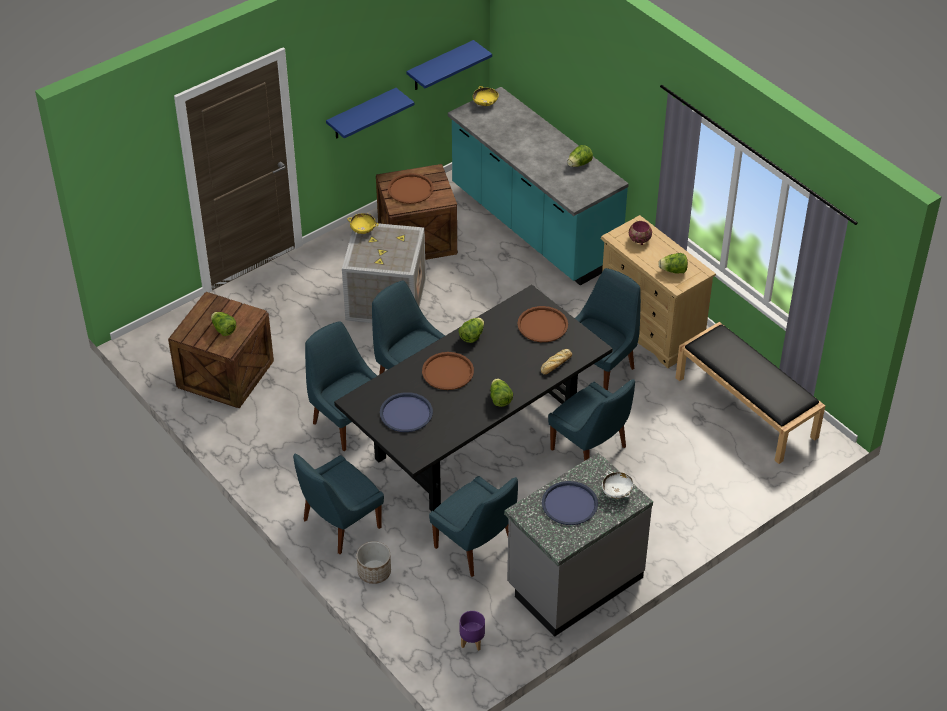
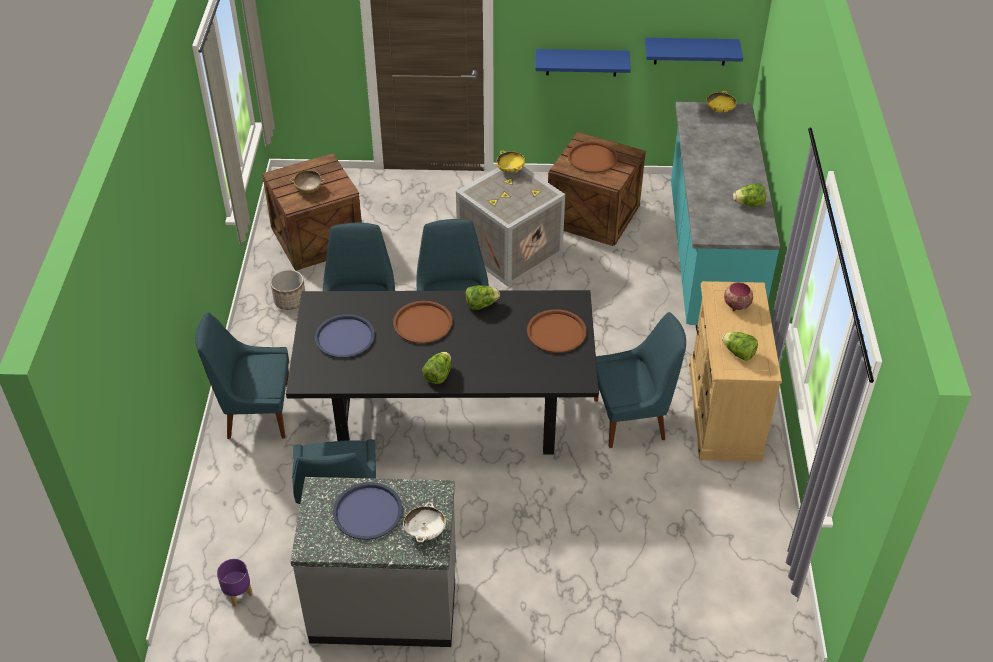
camera: 40 degrees right, 0 degrees up
(223, 330) = (308, 189): lettuce -> beige bowl
(374, 572) = (235, 473): planter -> planter (290, 300)
(556, 364) = (526, 375): bread -> none
(590, 450) = (539, 489): blue chair -> none
(747, 407) = (740, 549): black bench -> none

